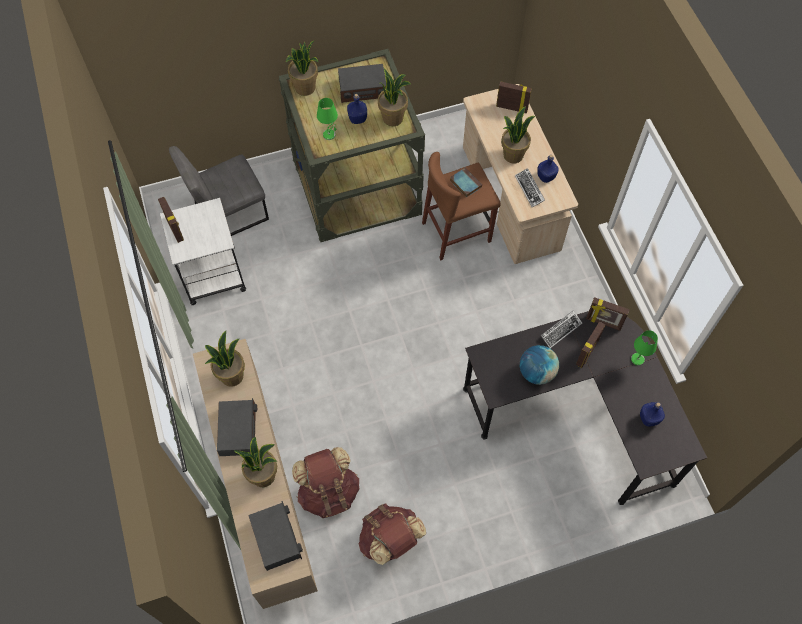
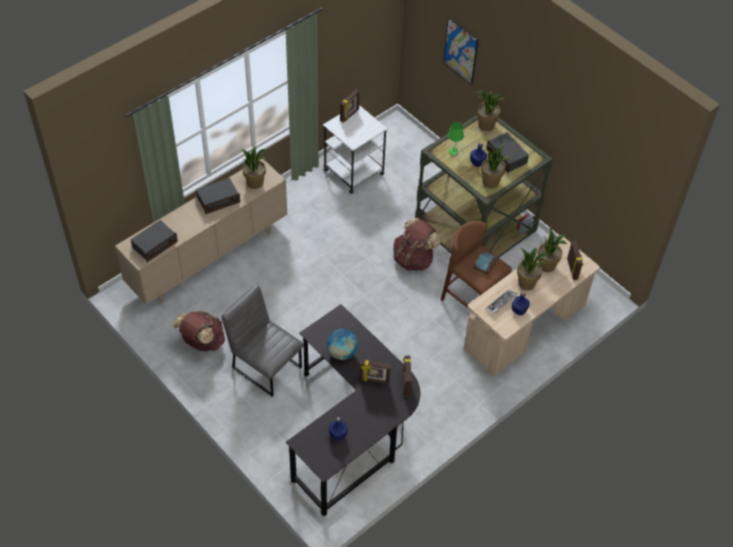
camera: 65 degrees right, 10 degrees down
(207, 51) = (460, 51): none -> picture
(229, 213) = (408, 162): grey chair -> grey chair (265, 366)
(263, 475) = (194, 223): potted plant -> potted plant (547, 265)
(328, 492) = (222, 295): brown backpack -> brown backpack (414, 259)
(560, 330) = (385, 358): keyboard -> none
(637, 359) = (385, 414): green table lamp -> none

